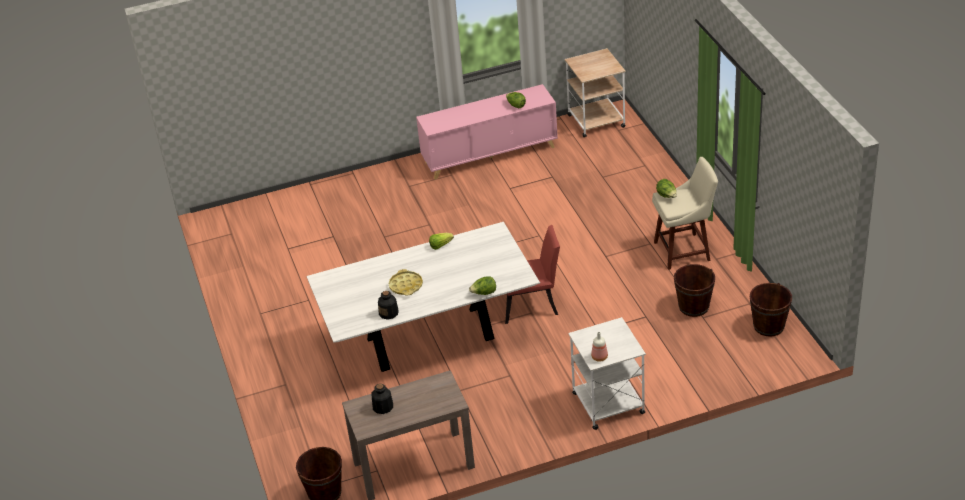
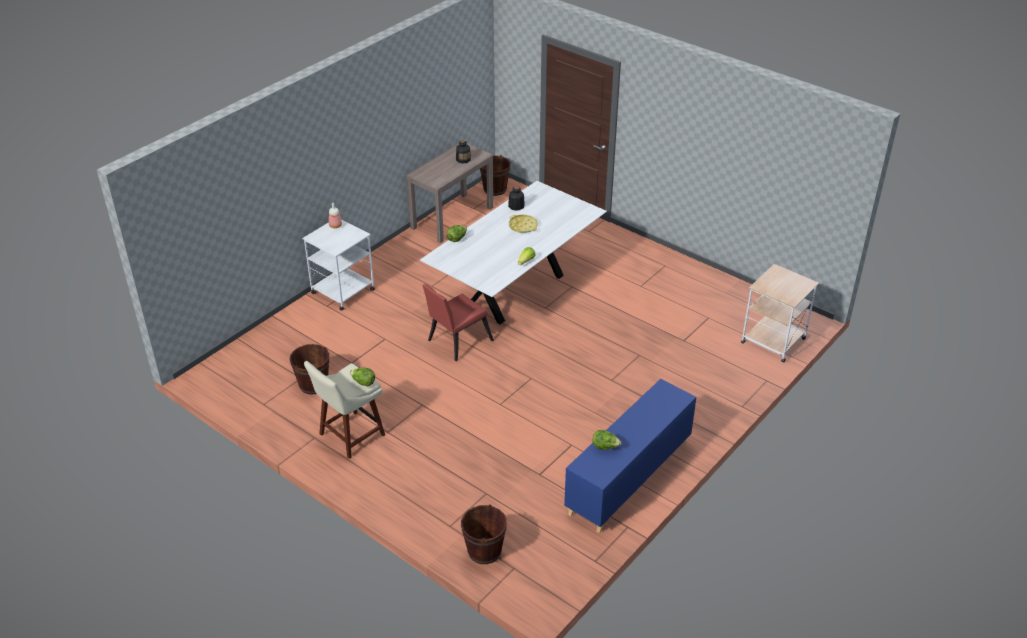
camera: 145 degrees right, 0 degrees up
(490, 155) = (628, 478): pink cabinet -> blue cabinet
(597, 120) = (549, 574): beige cart -> beige cart (773, 341)
(769, 326) = (238, 389): brown bucket -> brown bucket (484, 551)

